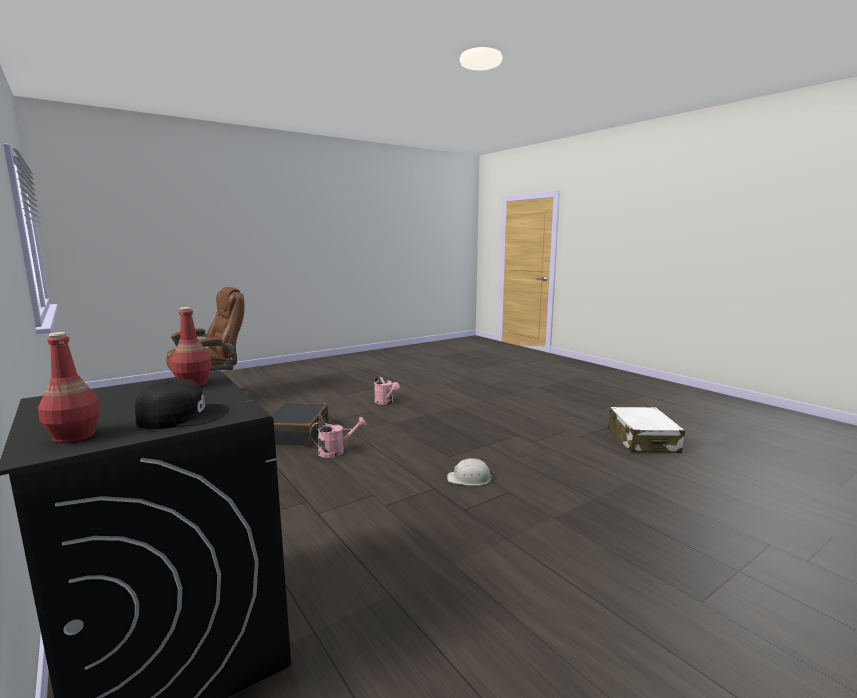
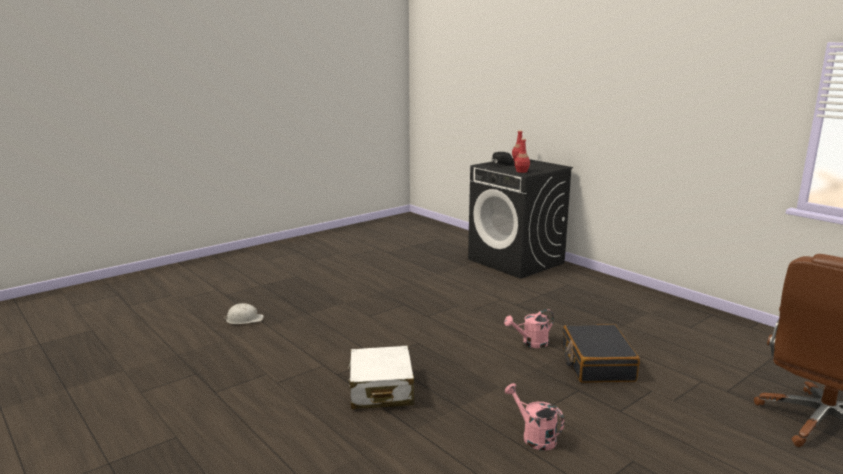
camera: 175 degrees right, 5 degrees up
(470, 479) = (399, 323): white hard hat -> white hard hat (244, 319)
(642, 440) = (196, 371): white suitcase -> white suitcase (381, 390)

